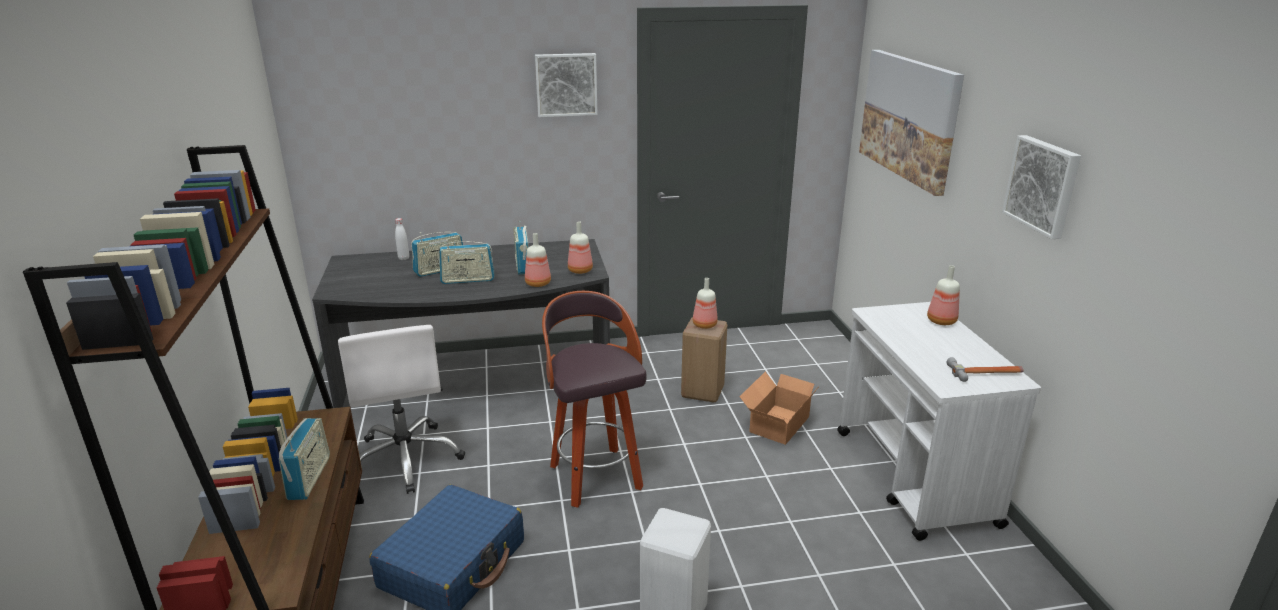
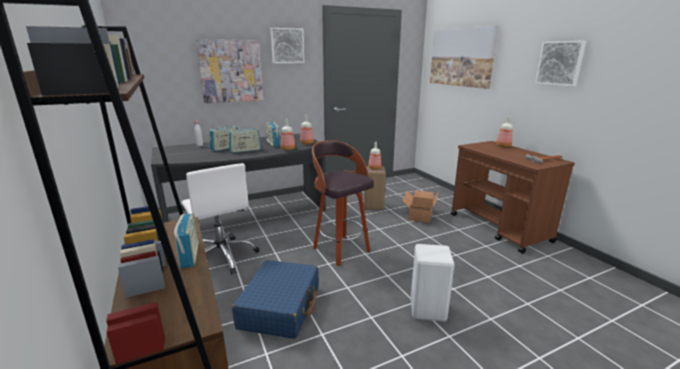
camera: 15 degrees left, 5 degrees down
(463, 131) = (231, 71): none -> picture
(915, 478) = (499, 228): white cart -> brown cart

